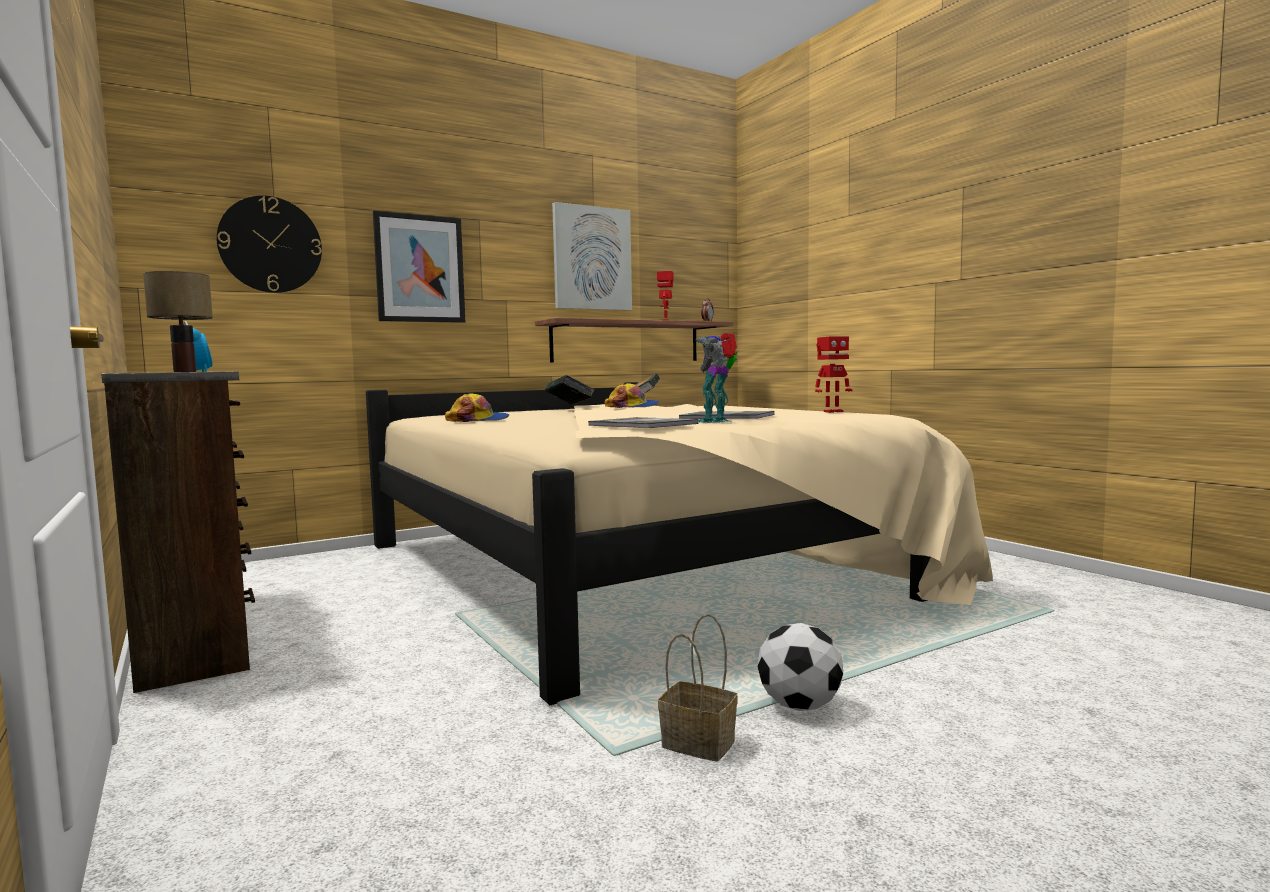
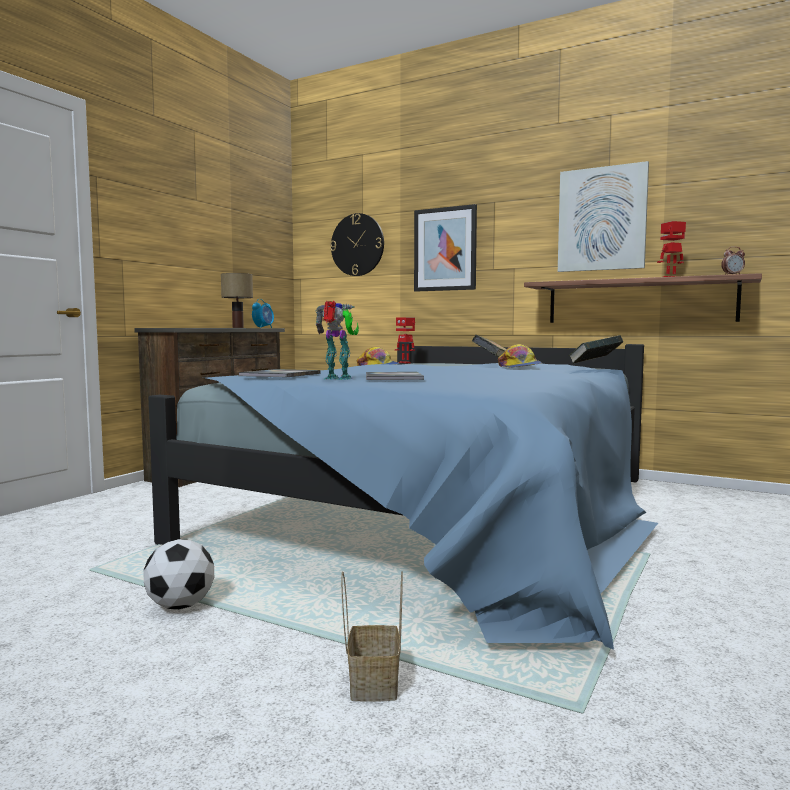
camera: 60 degrees right, 0 degrees up
(634, 569) = (447, 512): beige bed -> blue bed
(695, 743) = (109, 586): basket -> basket (372, 682)
(832, 412) = (512, 384): toy robot -> toy robot (405, 363)

